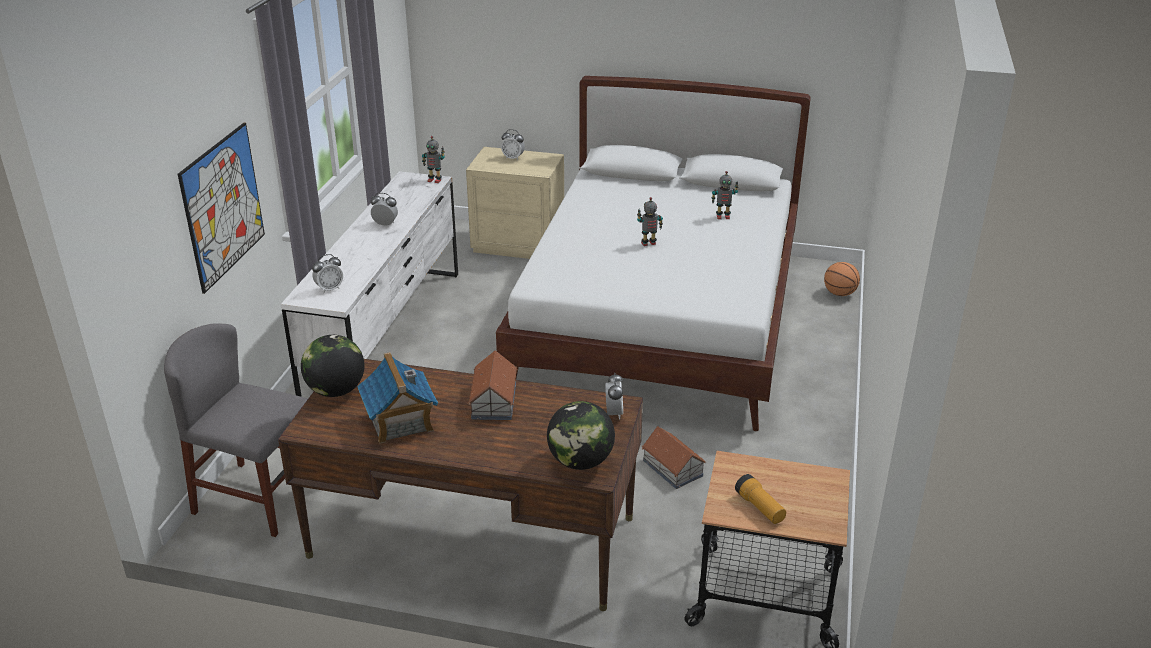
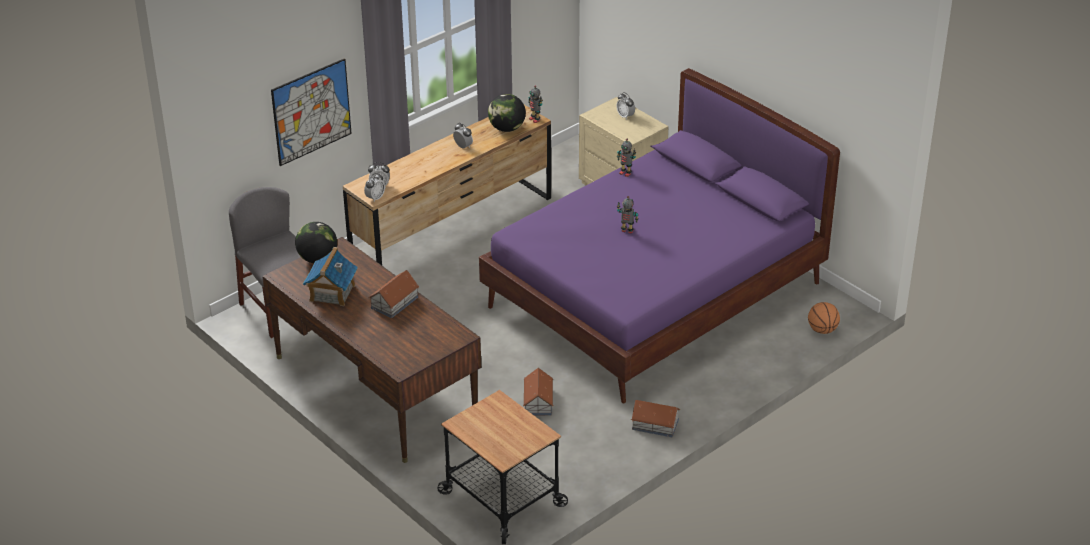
camera: 35 degrees right, 5 degrees up
(387, 337) = (453, 231): white dresser -> brown dresser
(580, 461) = (400, 359): globe -> globe (507, 128)
(614, 413) = (451, 339): alarm clock -> alarm clock (375, 198)
(661, 320) = (655, 295): white bed -> purple bed
(723, 216) = (711, 229): toy robot -> toy robot (625, 173)
(760, 508) = (481, 431): flashlight -> none
(813, 438) = (655, 425): none -> toy house

